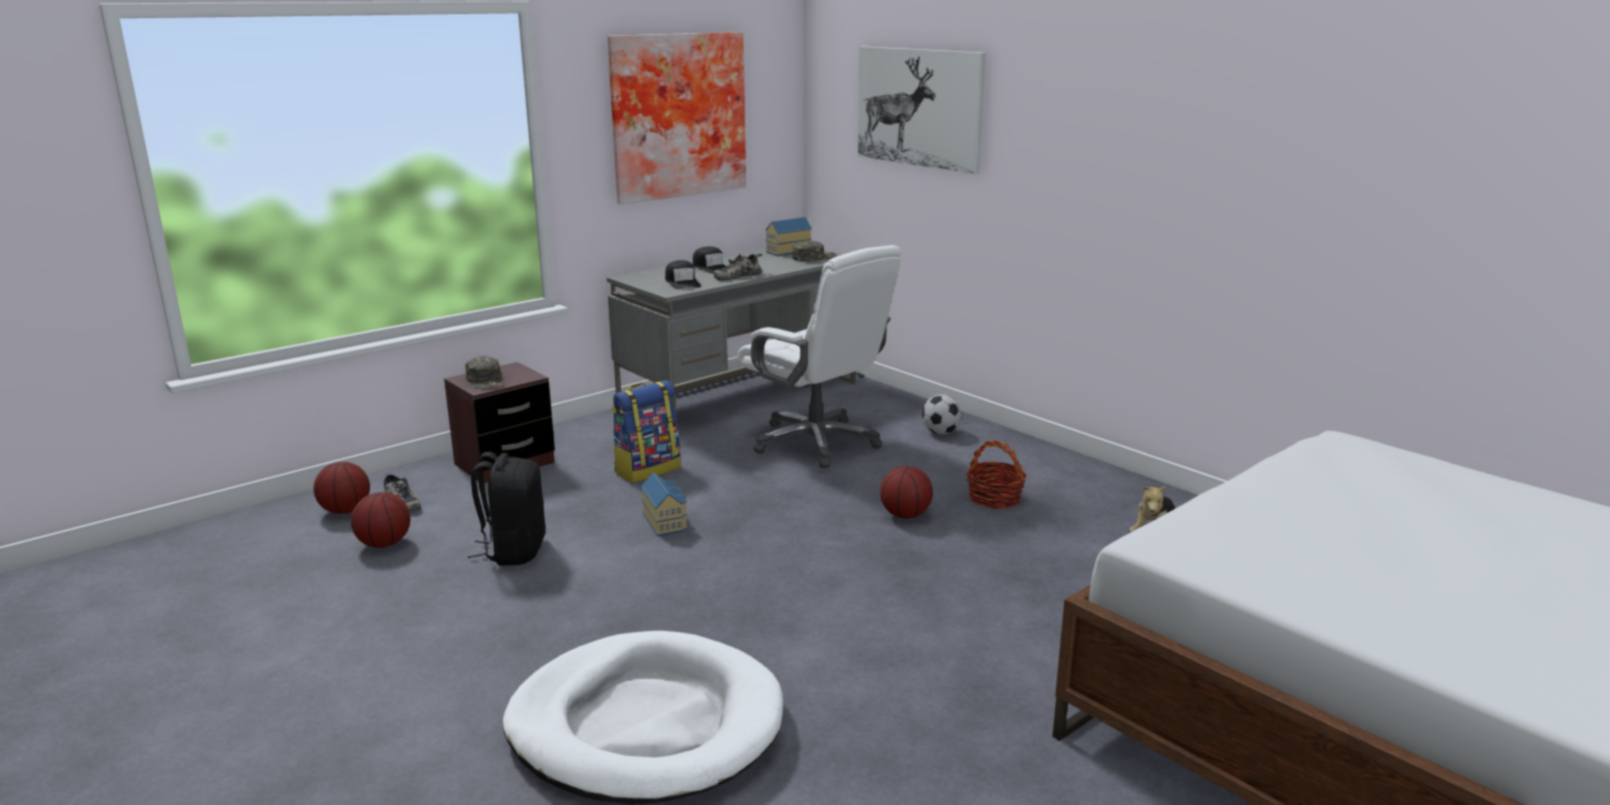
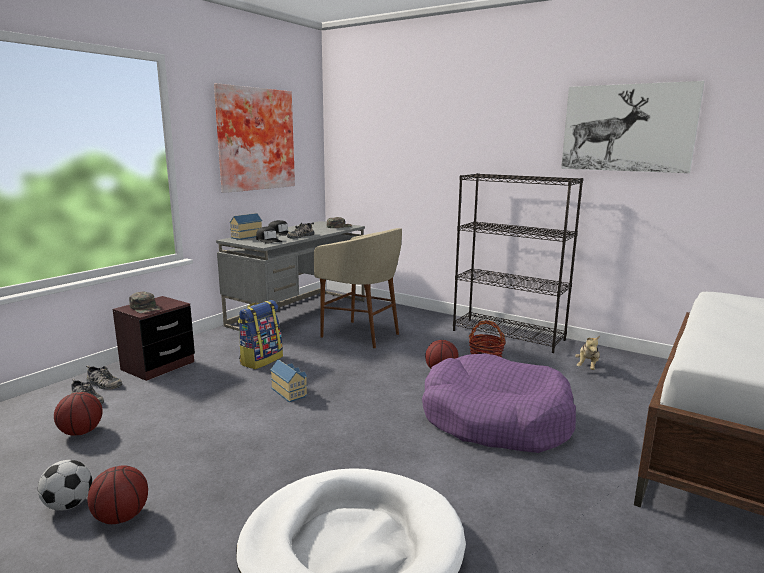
camera: 15 degrees left, 5 degrees down
(345, 510) = (41, 411): basketball -> basketball (121, 517)
(427, 482) = (103, 384): none -> shoe
(514, 551) = (188, 425): black backpack -> none
(787, 251) = (319, 224): toy house -> toy house (245, 236)
(817, 443) = (361, 335): white office chair -> beige stool
(919, 107) = (400, 135): picture -> picture (627, 128)
(939, 597) = (495, 419): none -> purple dog bed
(941, 432) = (430, 323): football -> football (69, 505)
(1060, 466) = (508, 335): none -> black bookcase

